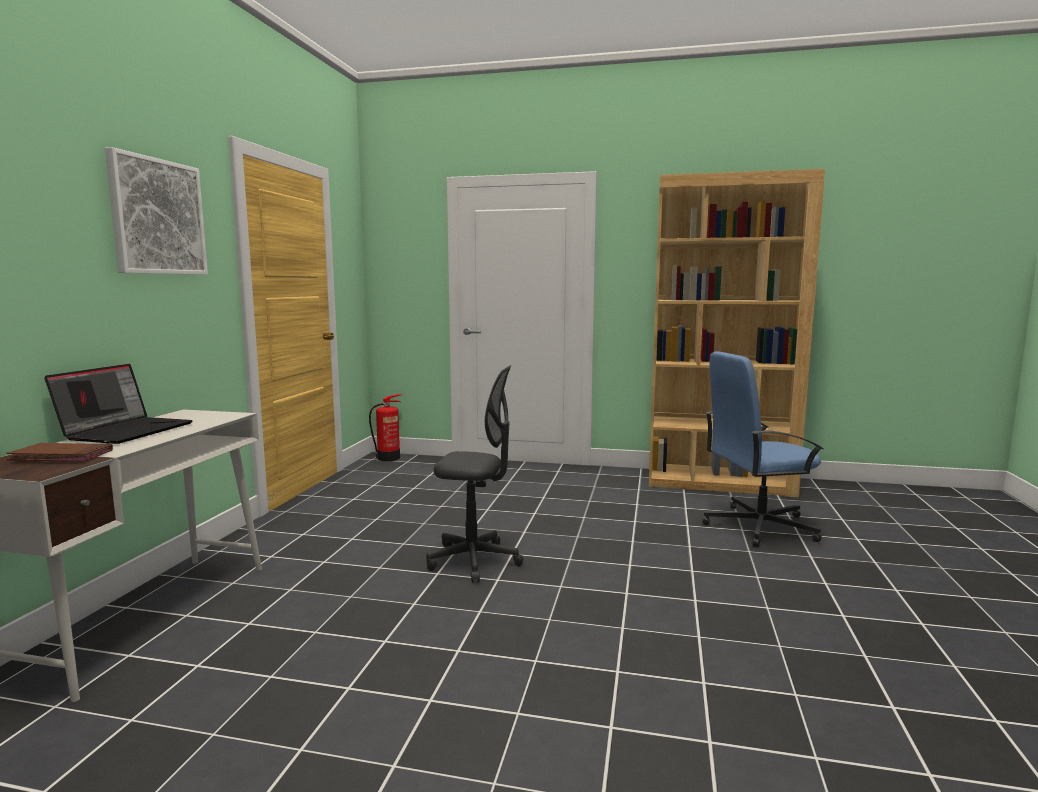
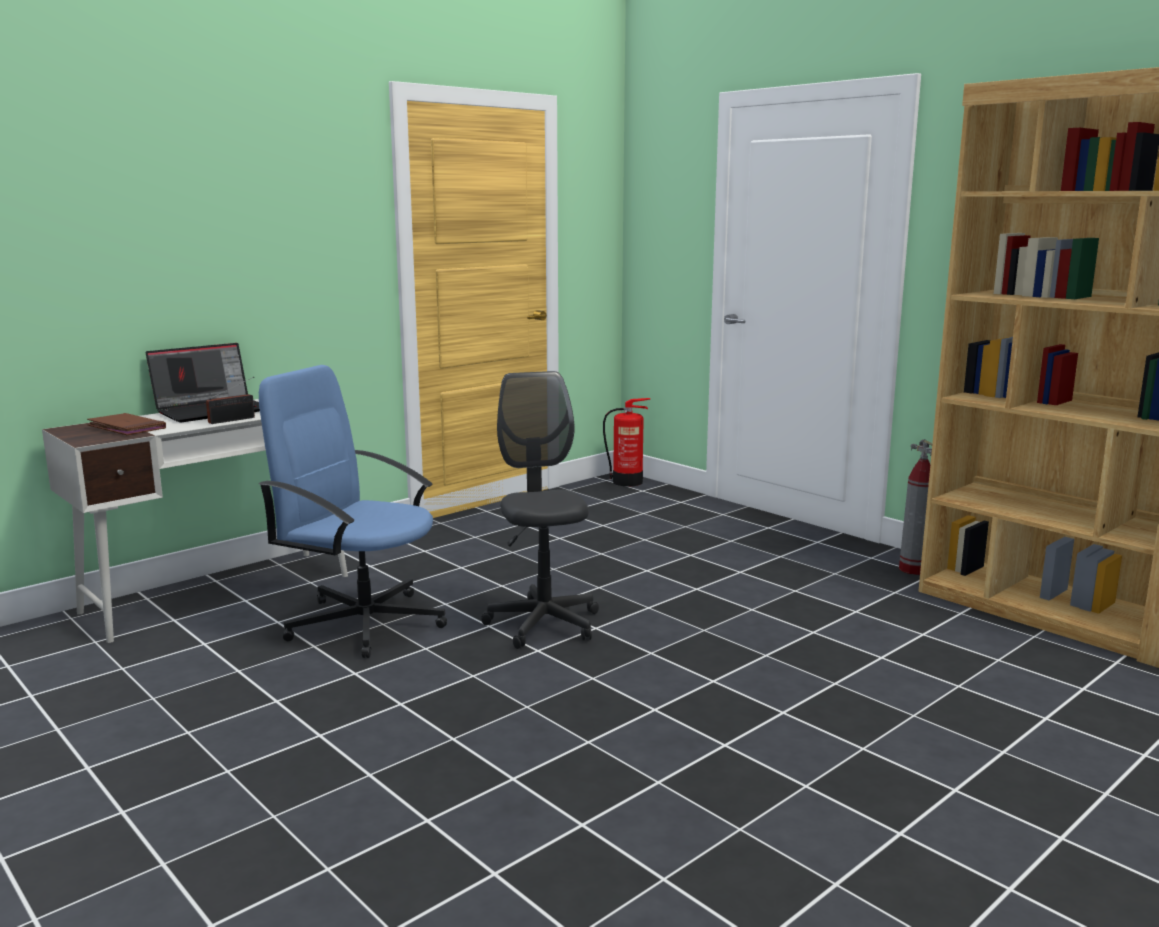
camera: 35 degrees right, 5 degrees up
(157, 217) = (282, 188): picture -> none
(174, 434) = (234, 420): none -> radio
(474, 561) = (543, 624): grey office chair -> grey office chair turned 150 degrees counterclockwise
(628, 475) = (913, 569): none -> fire extinguisher
(758, 526) = (994, 689): blue office chair -> blue office chair (364, 622)

